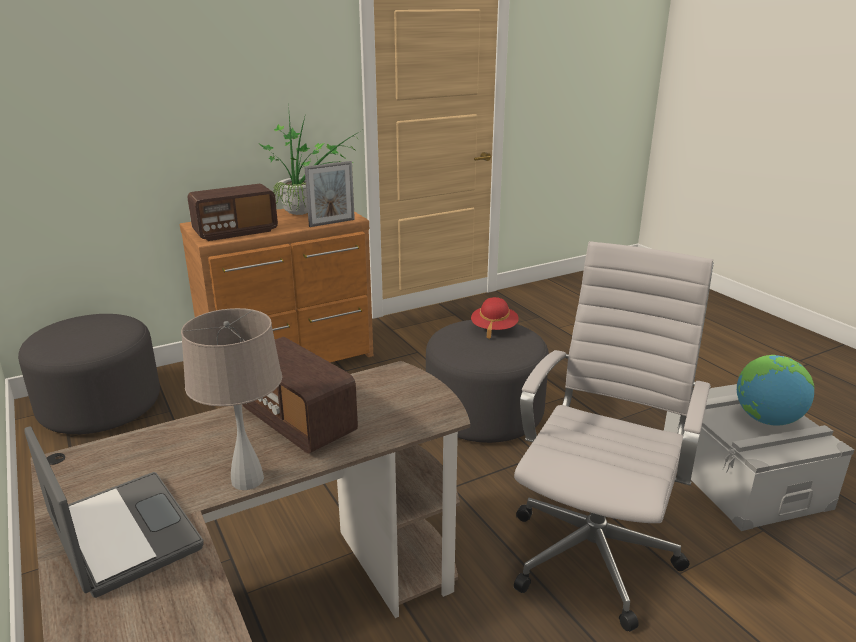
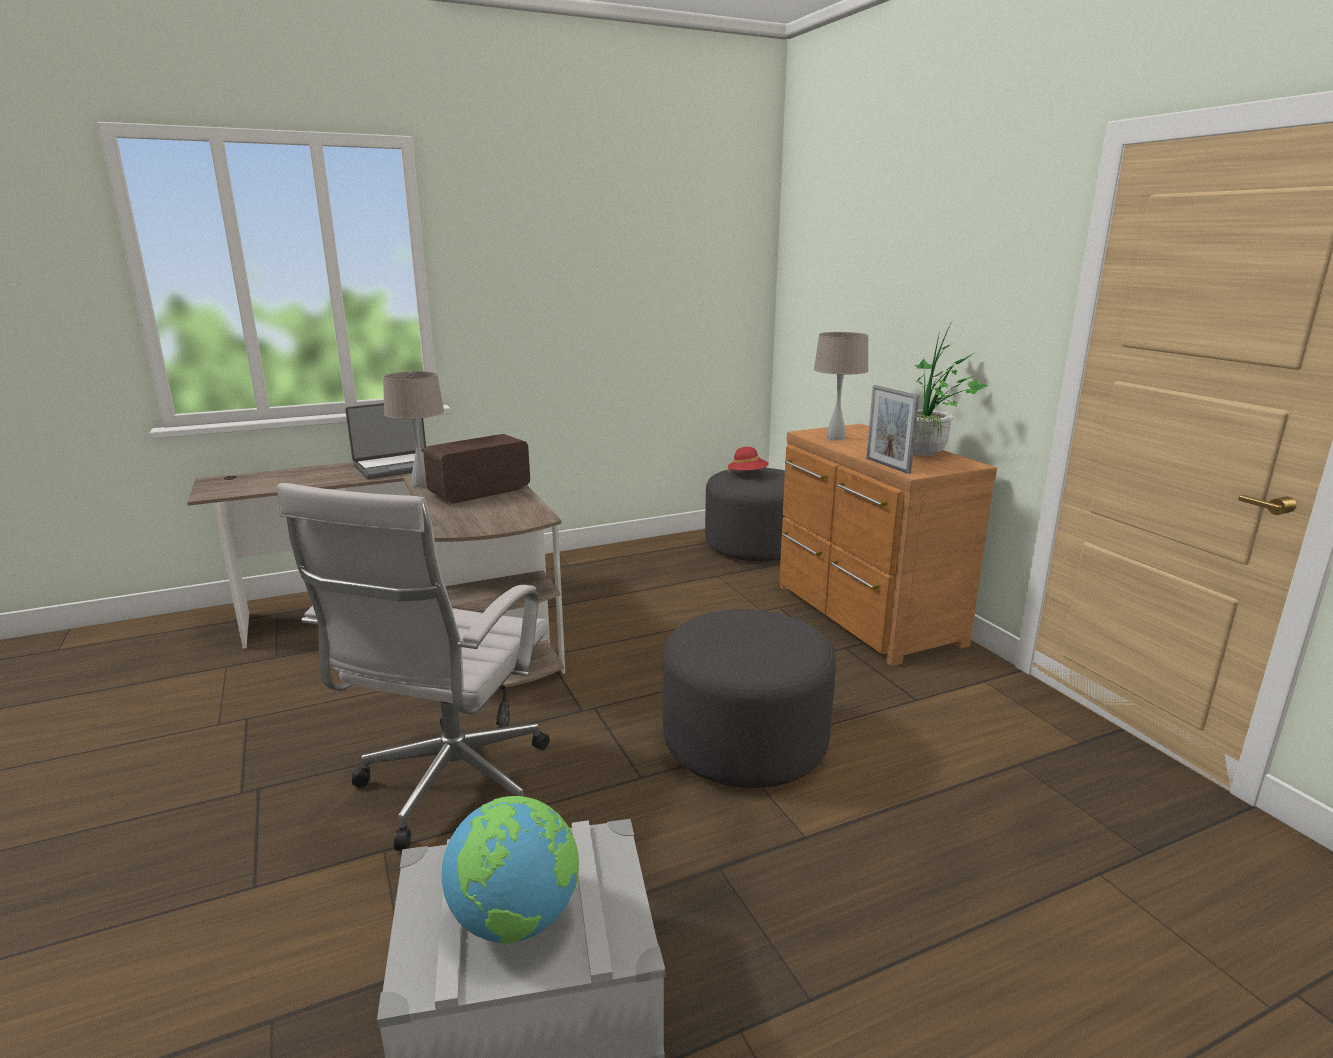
camera: 95 degrees right, 5 degrees down
(235, 232) = (836, 438): radio -> beige table lamp
(494, 328) = (782, 644): red hat -> red hat (747, 475)
(594, 552) = (451, 790): white office chair -> white office chair turned 75 degrees clockwise

